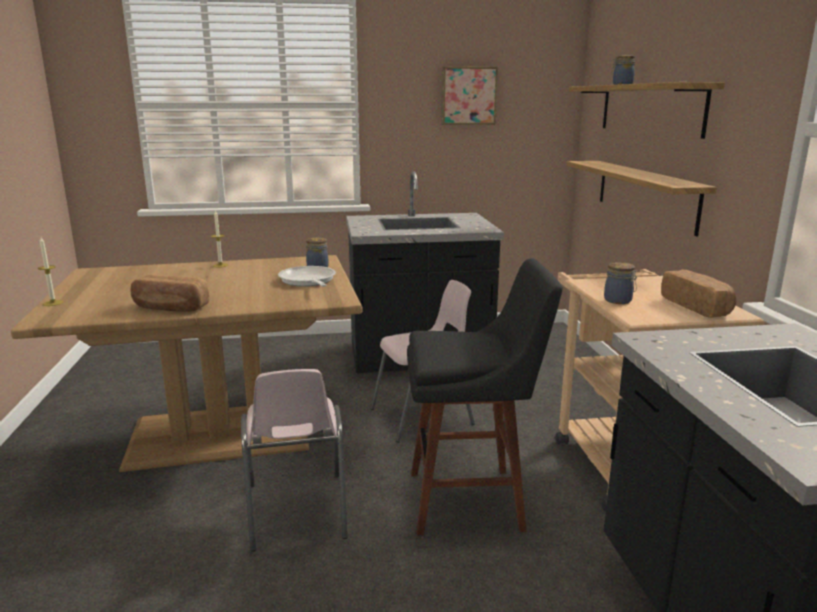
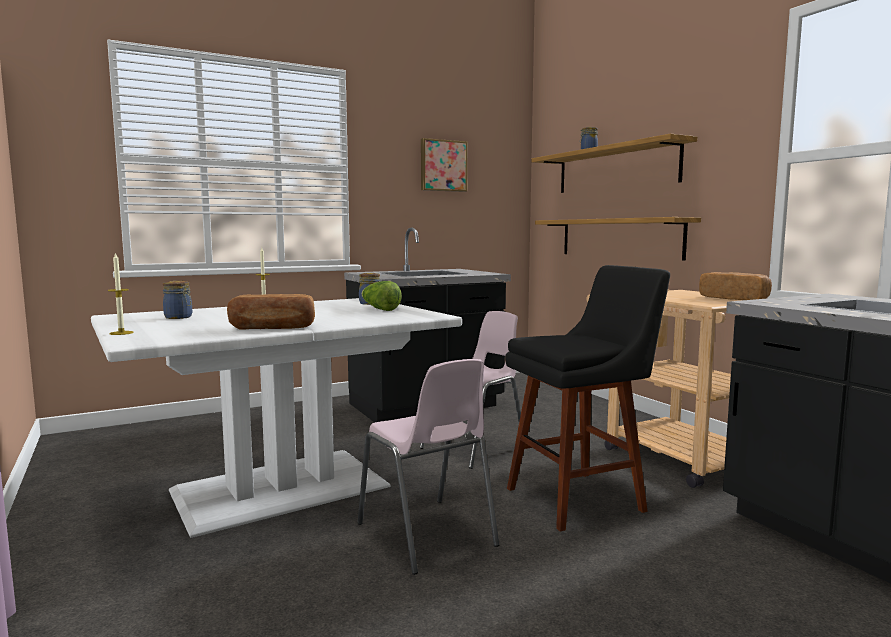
camera: 20 degrees left, 10 degrees down
(220, 435) = (282, 490): brown dining table -> white dining table
(308, 281) = (379, 309): frying pan -> lettuce
(619, 301) = (674, 299): jar -> jar (179, 317)

